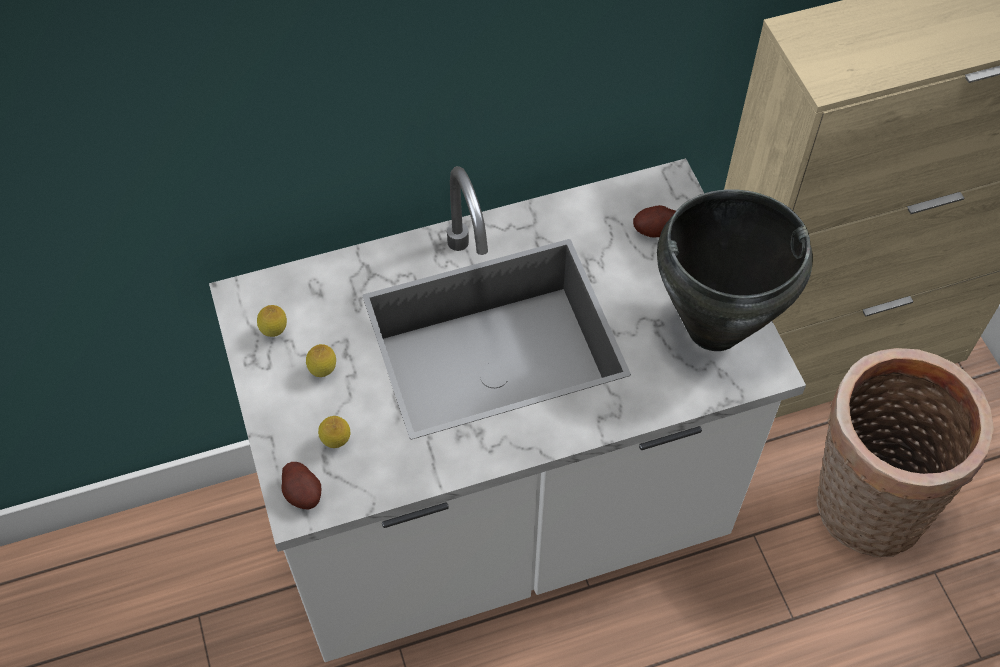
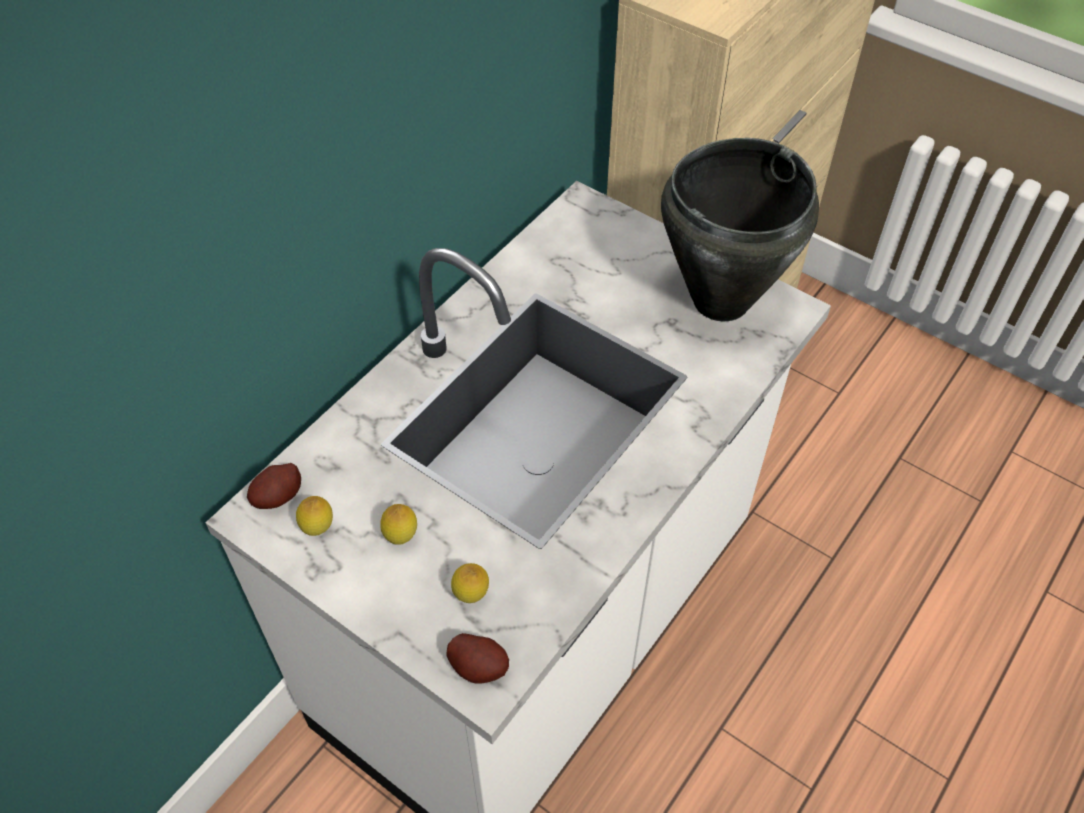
camera: 35 degrees left, 5 degrees down
(654, 230) = (602, 249): potato -> potato (277, 497)
(862, 507) = (812, 440): basket -> none

